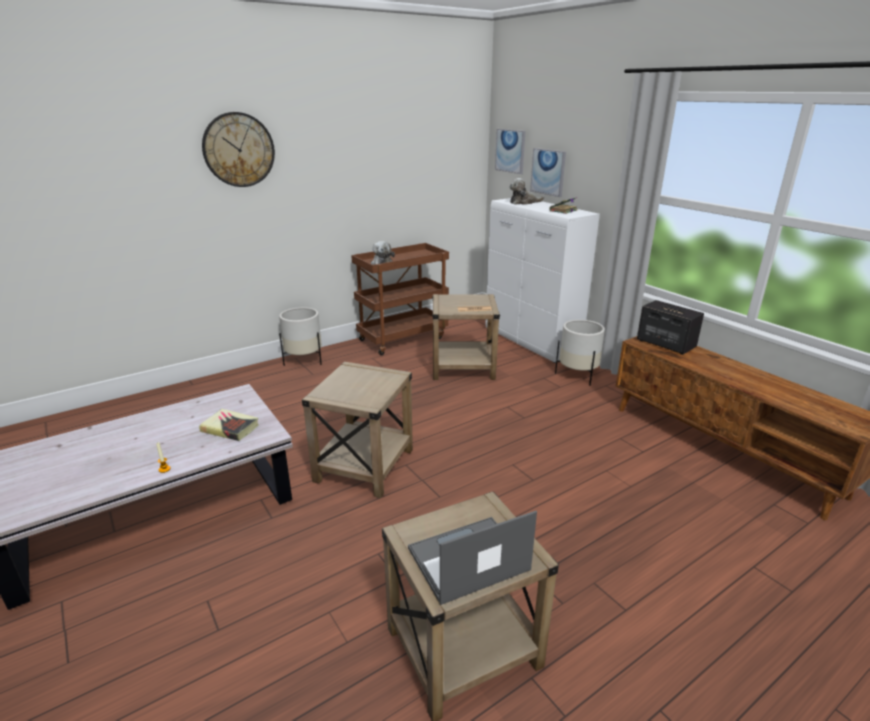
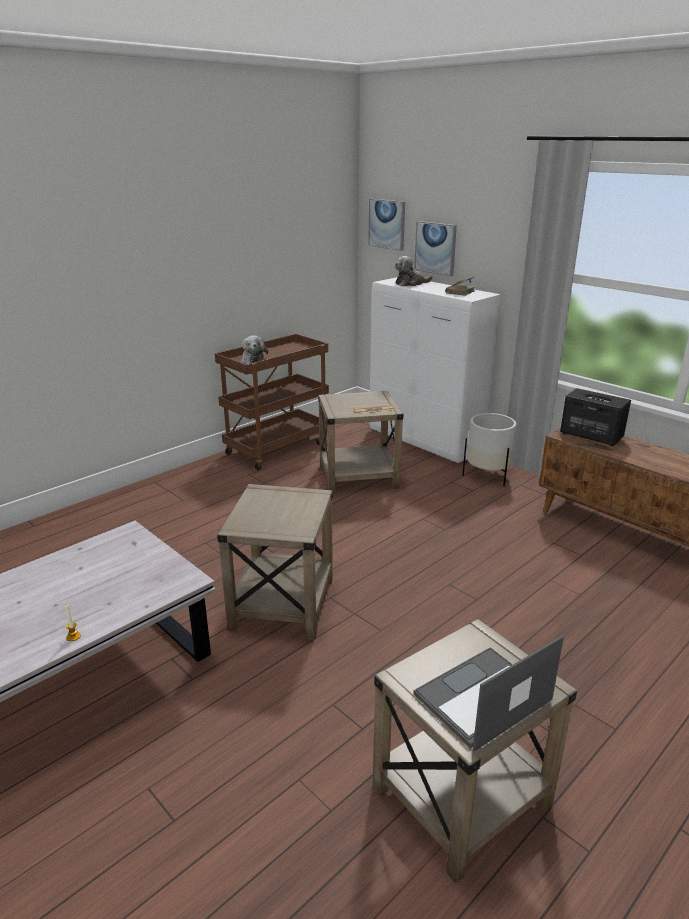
camera: 10 degrees left, 0 degrees up
(230, 428) = (135, 577): book -> none
(238, 150) = (80, 234): wall clock -> none
(304, 360) = (166, 484): white planter -> none

